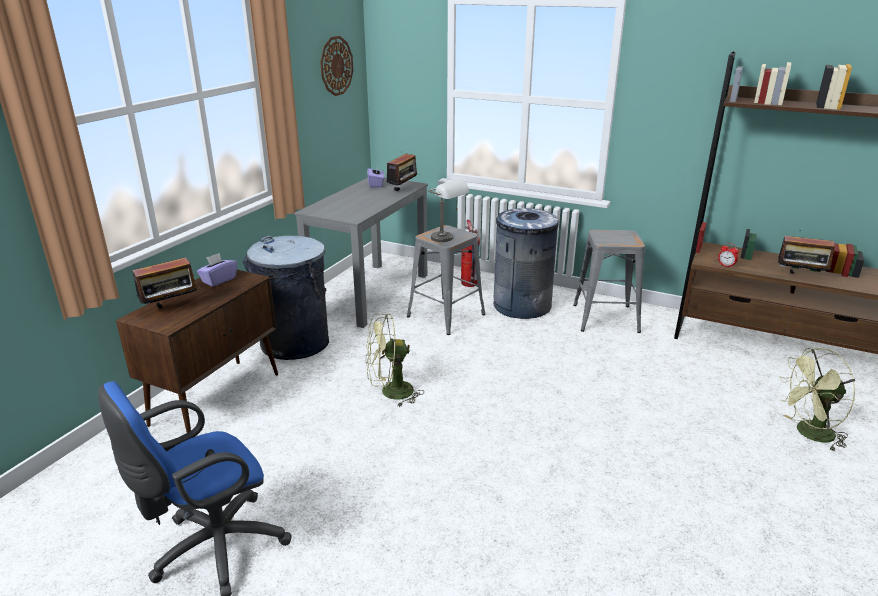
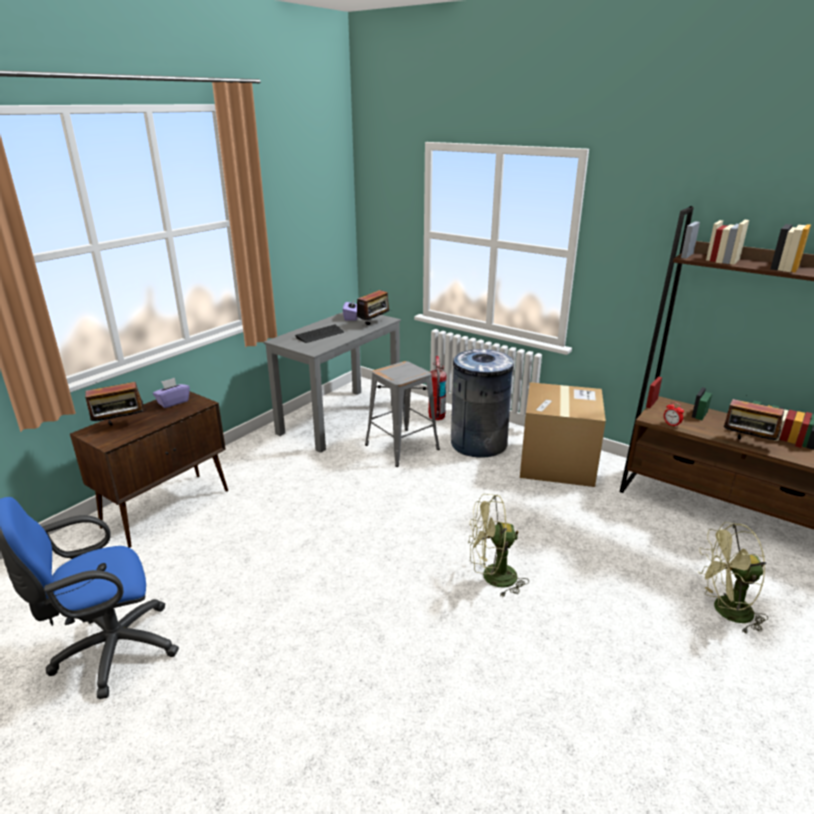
camera: 10 degrees right, 0 degrees up
(295, 343) = (254, 462): grey trash can -> none
(336, 66) = (320, 205): wall clock -> none
(352, 203) = (320, 335): none -> keyboard
(390, 393) = (320, 519): green fan -> green fan (492, 577)
(447, 240) = (400, 376): grey table lamp -> none
(605, 317) = (557, 463): grey stool -> cardboard box

